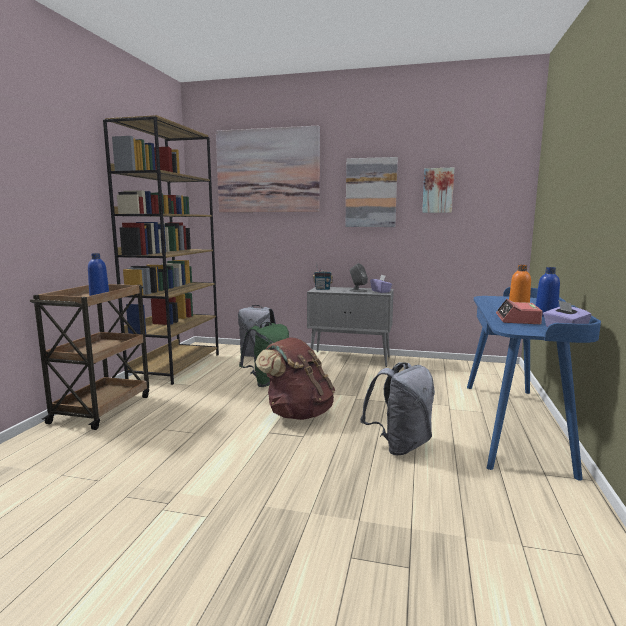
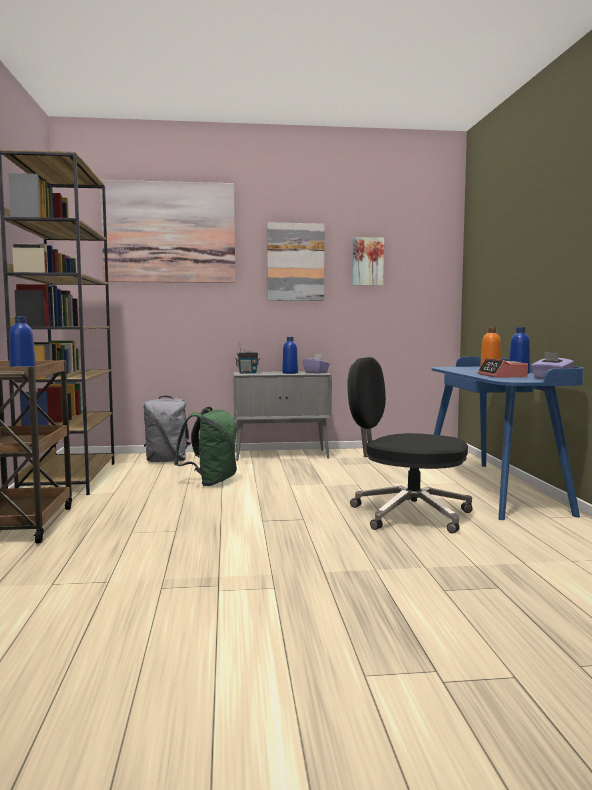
camera: 20 degrees left, 5 degrees down
(297, 413) = (276, 503): brown backpack -> none
(357, 291) = (290, 373): grey speaker -> blue bottle
(400, 445) = (407, 514): grey backpack -> black office chair

